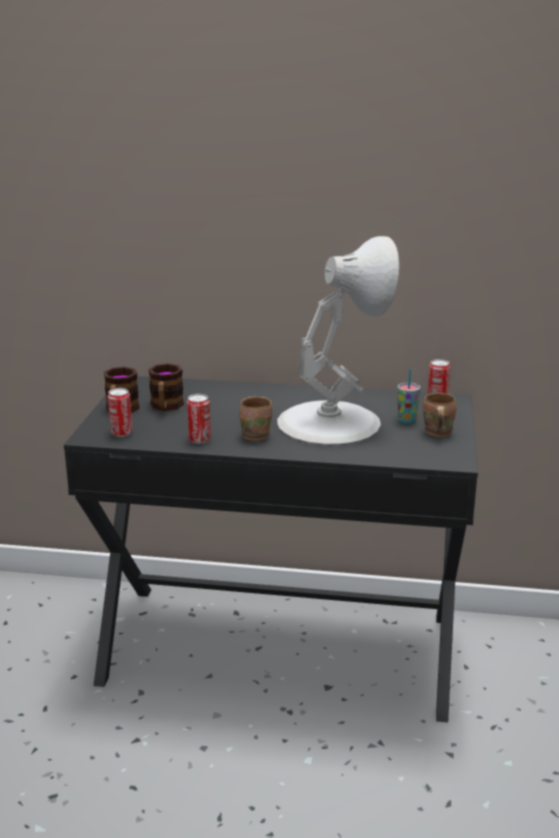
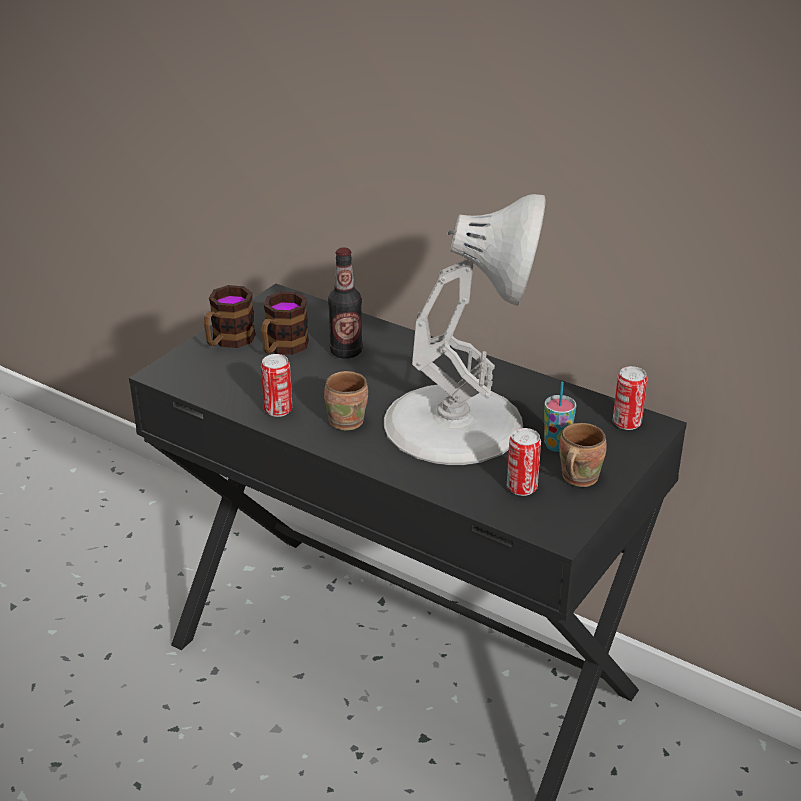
camera: 25 degrees right, 10 degrees up
(121, 433) = (201, 376): can -> can (522, 488)
(214, 401) = (346, 352): none -> bottle

